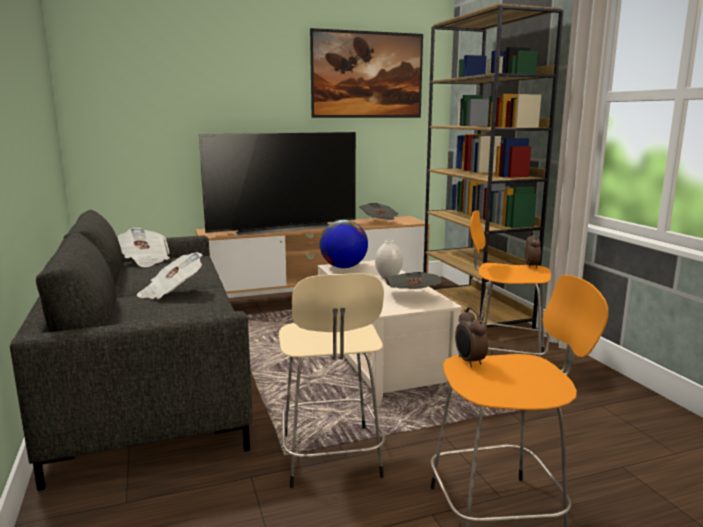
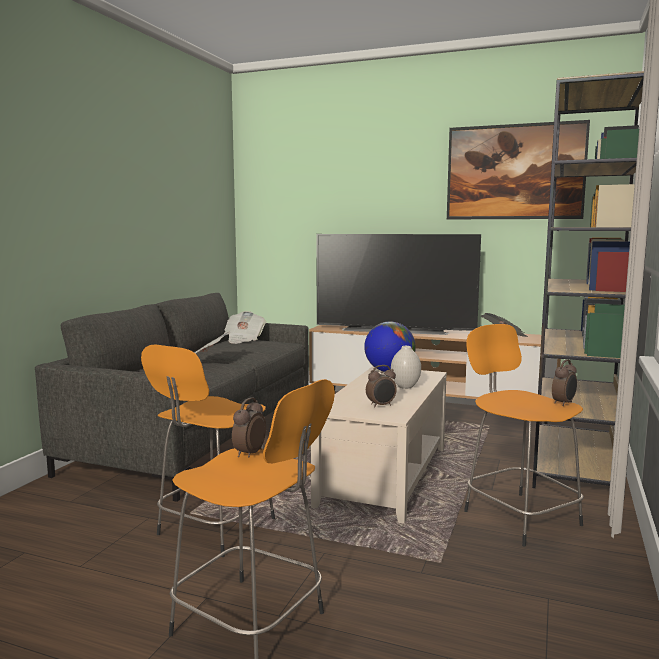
camera: 40 degrees right, 5 degrees down
(331, 458) = (214, 529): beige stool -> orange stool
(412, 297) = (381, 406): newspaper -> alarm clock

